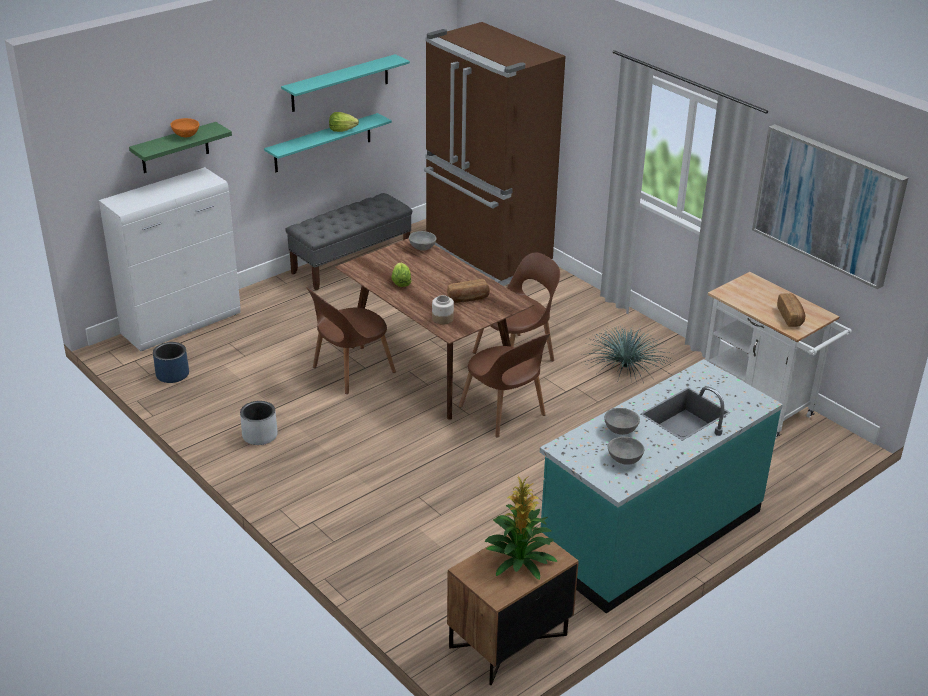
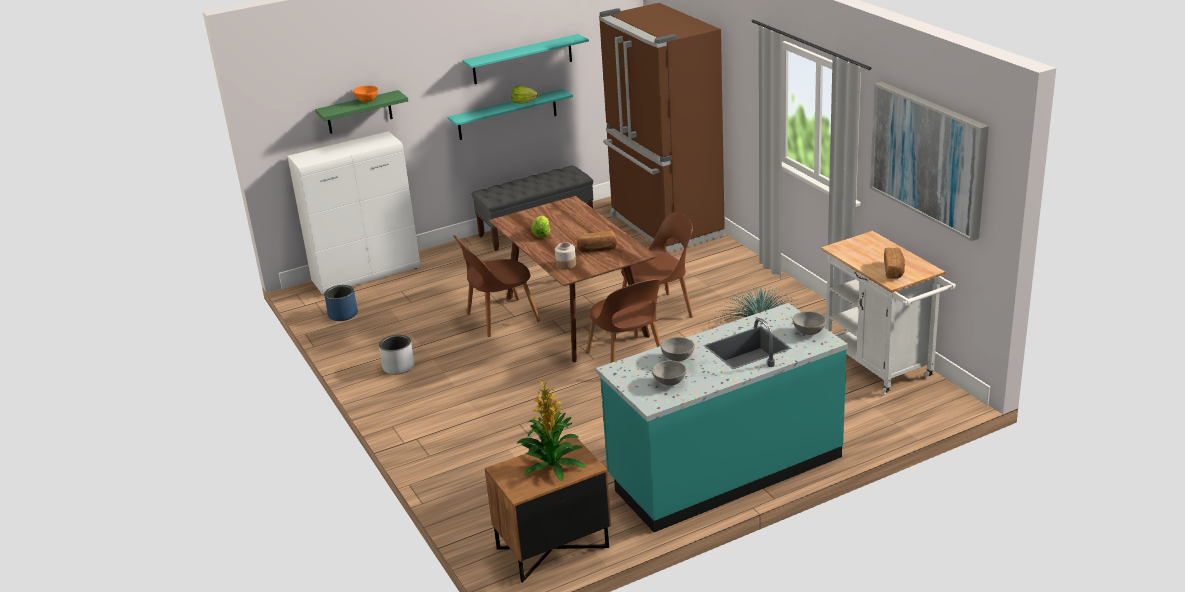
camera: 15 degrees right, 5 degrees down
(422, 248) = (574, 206): grey bowl -> grey bowl (809, 331)

